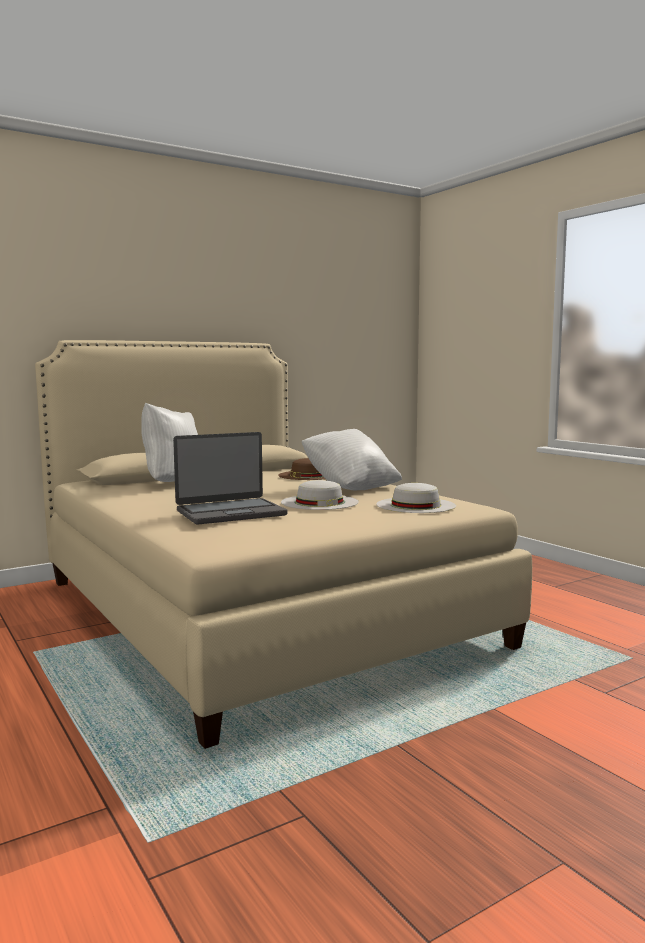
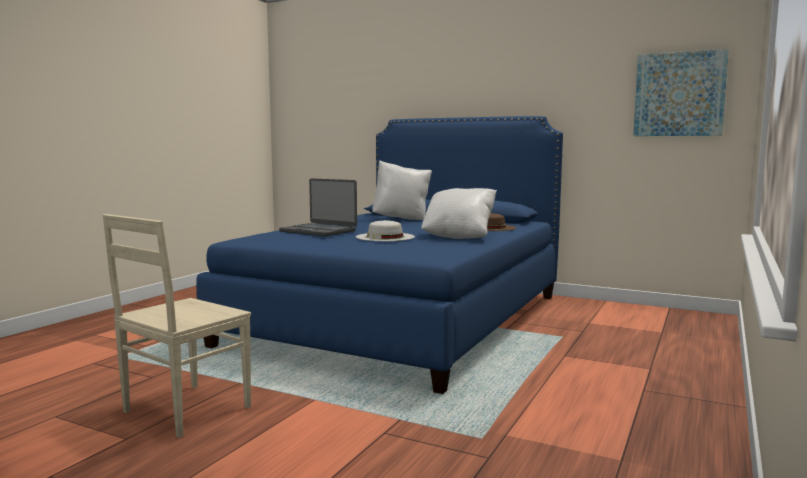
camera: 60 degrees right, 0 degrees up
(256, 611) = (403, 318): beige bed -> blue bed
(370, 327) = (679, 94): none -> picture
(415, 505) = (413, 248): white hat -> none
(478, 800) = (184, 410): none -> beige chair

